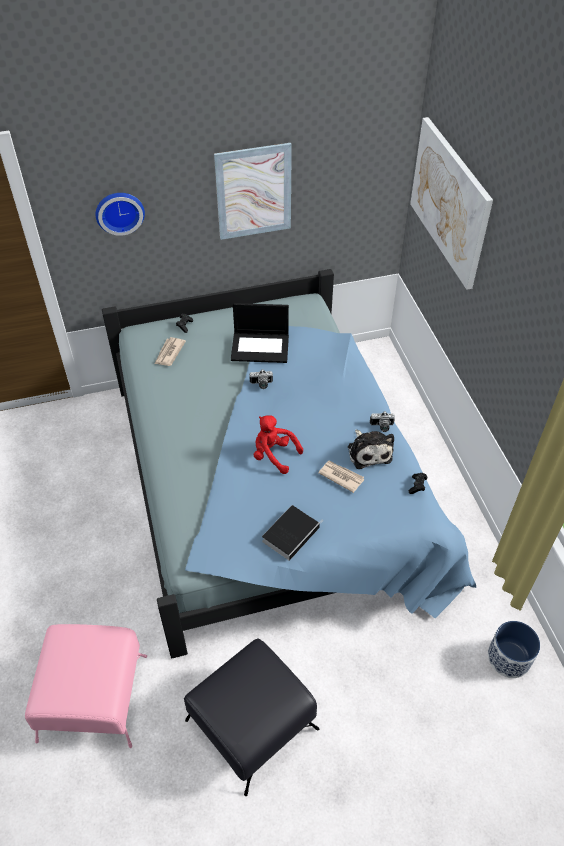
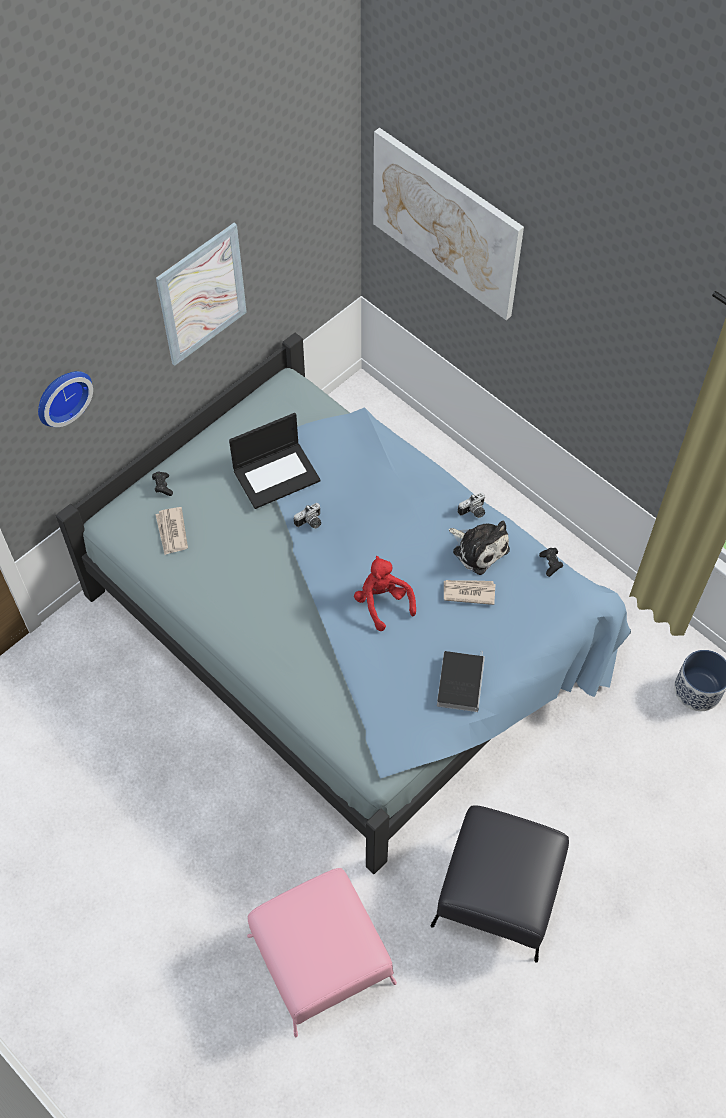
camera: 30 degrees left, 10 degrees up
(274, 455) = (383, 602): red plush toy -> red plush toy turned 60 degrees clockwise

